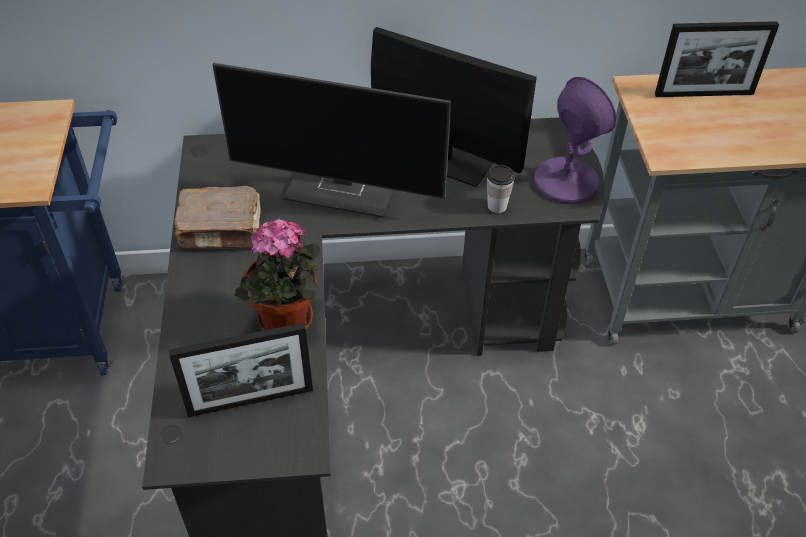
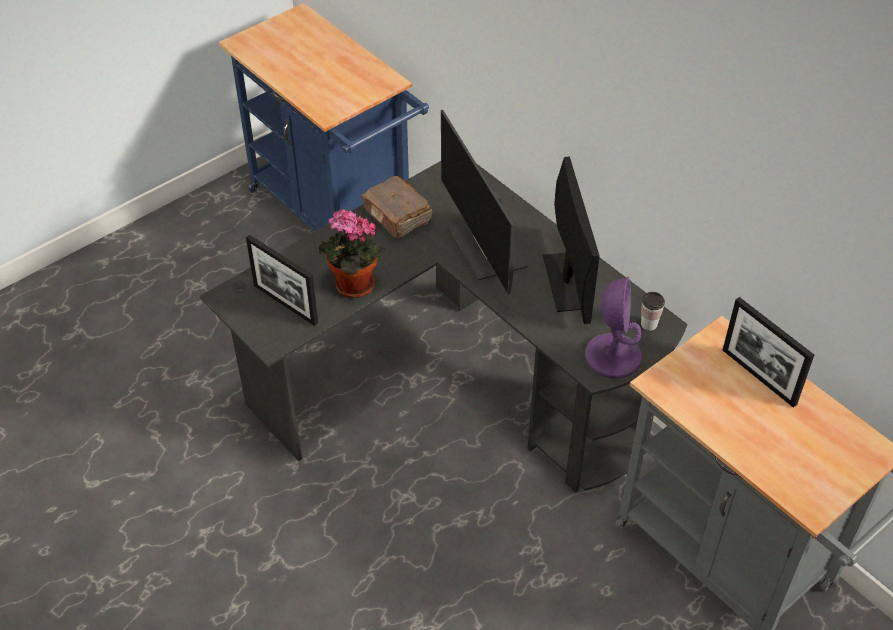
camera: 55 degrees right, 0 degrees up
(497, 206) = (549, 332): cup -> cup (649, 324)

